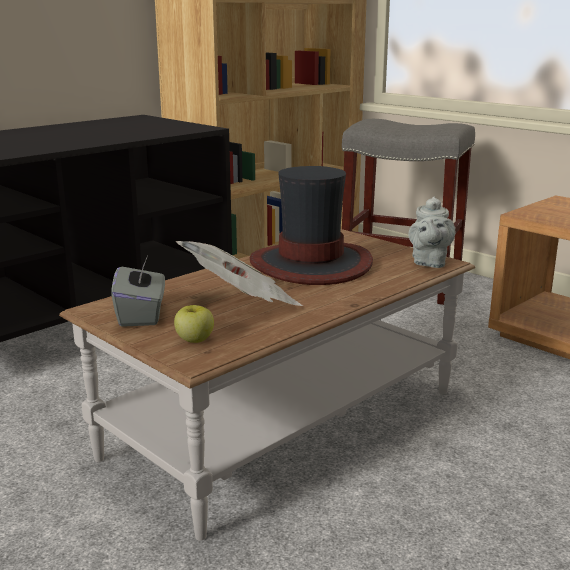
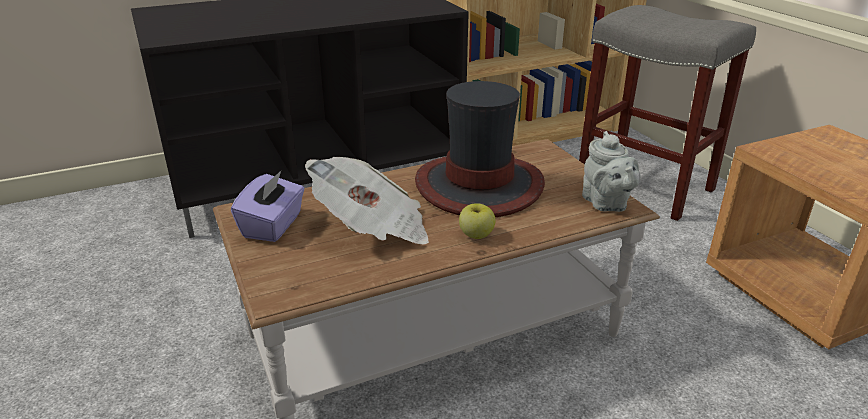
camera: 20 degrees right, 10 degrees up
(141, 315) = (273, 226): grey tissue box -> purple tissue box
(194, 340) = (294, 269): apple -> apple (476, 235)
(429, 262) = (606, 204): grey teapot -> grey teapot turned 45 degrees counterclockwise

